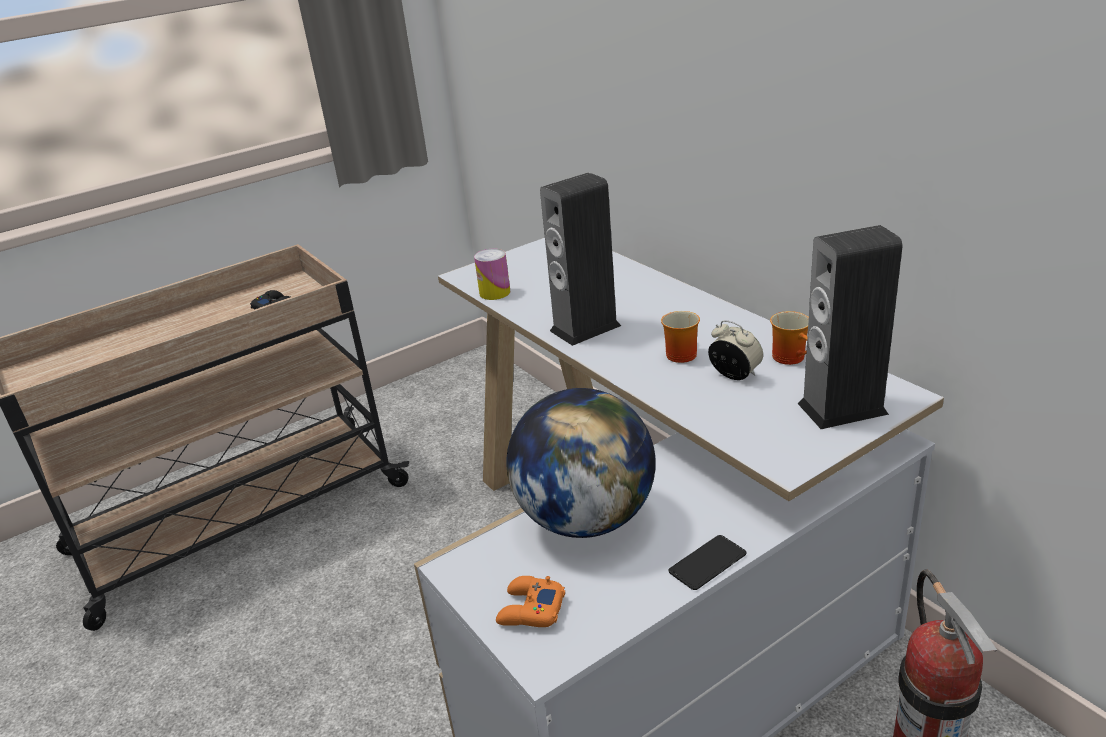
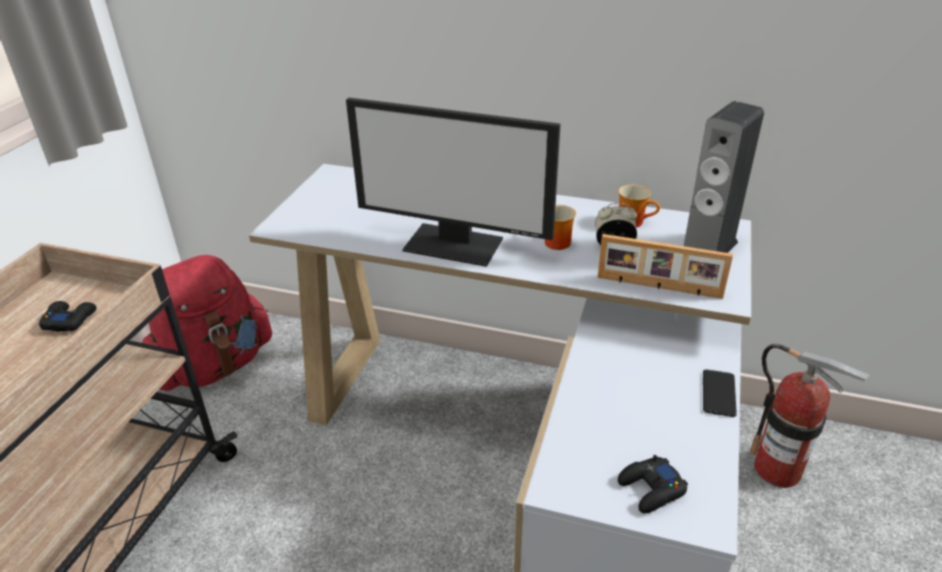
camera: 40 degrees left, 5 degrees up
(454, 407) = (215, 366): none -> red backpack
(495, 293) = (331, 235): can -> none
(530, 610) = (651, 489): orange game controller -> black game controller
(585, 328) = (455, 244): speaker -> monitor
(585, 519) = (603, 400): globe -> none
(726, 428) = (658, 287): none -> picture frame

